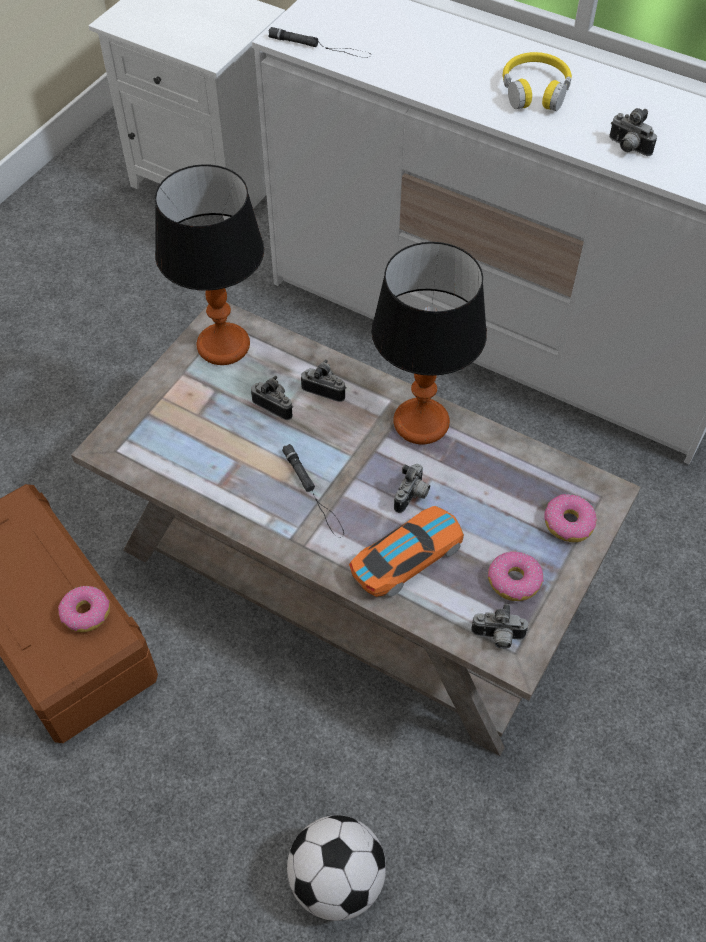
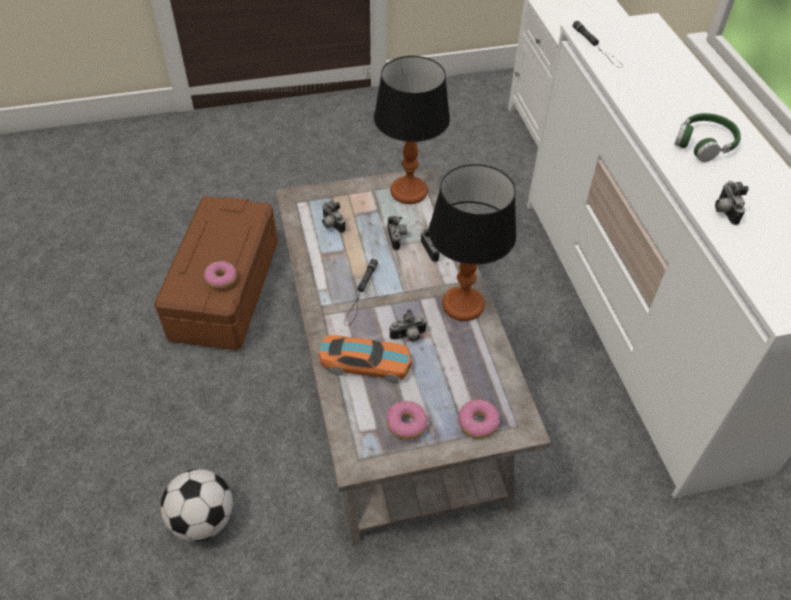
camera: 45 degrees right, 5 degrees down
(497, 638) = (359, 443): camera -> camera (331, 225)
(535, 91) = (704, 143): yellow headphones -> green headphones

